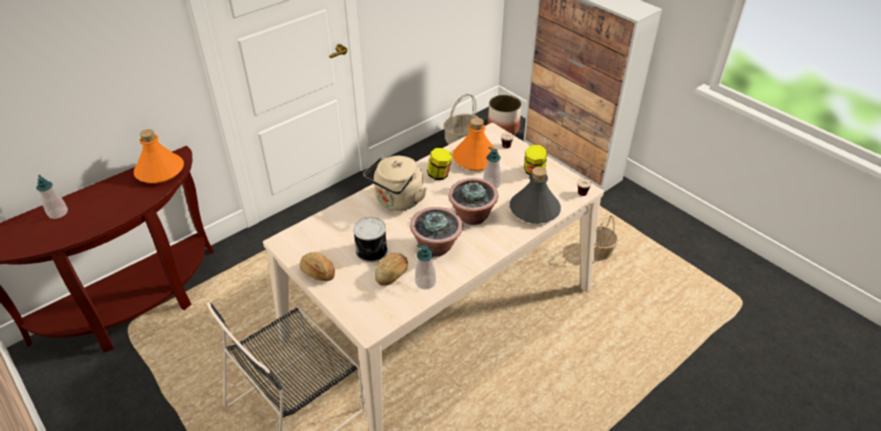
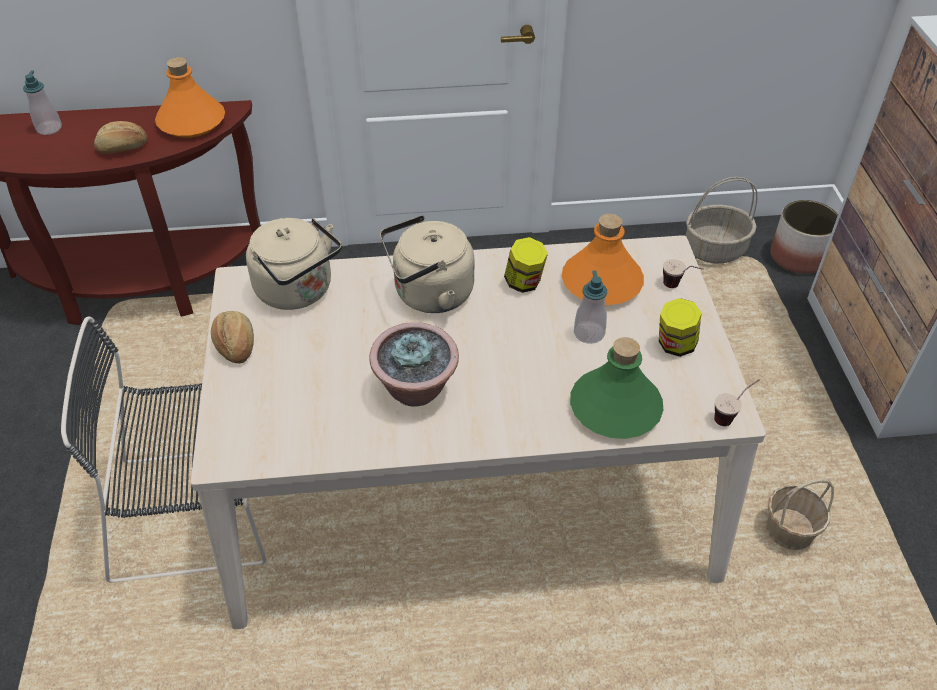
camera: 35 degrees right, 5 degrees up
(325, 231) = (298, 291): none -> beige kettle
(372, 251) = (329, 350): can -> none
(392, 274) = (321, 398): bread -> bread (123, 148)
(425, 282) = (351, 434): soap dispenser -> none
(472, 216) = (510, 370): potted plant -> none
(534, 210) = (614, 408): grey bottle -> green bottle

